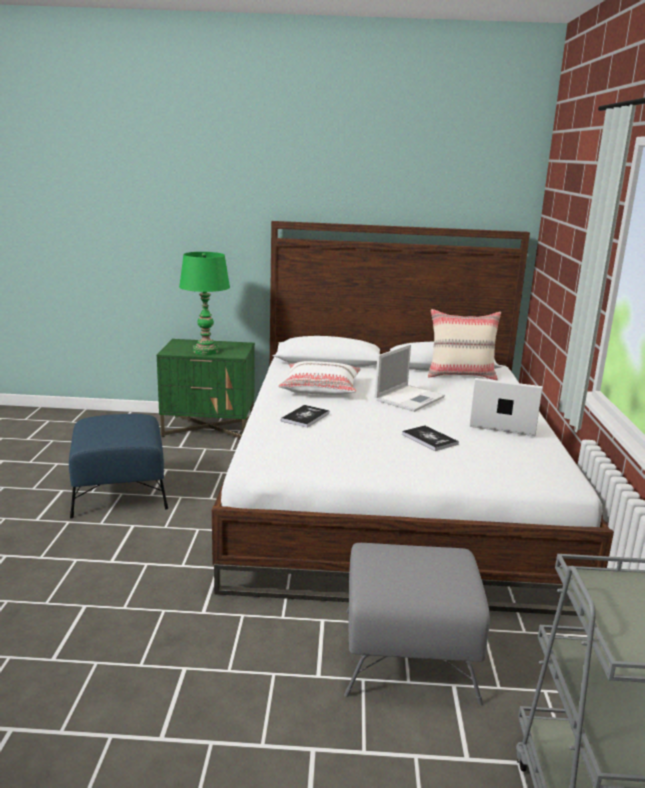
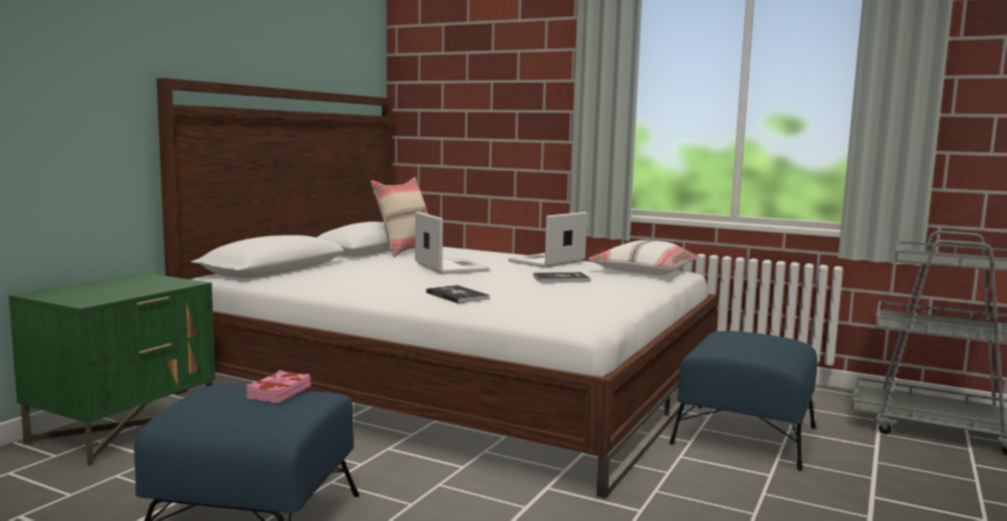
camera: 65 degrees left, 10 degrees down
(130, 428) = (278, 392): none -> pink book
(205, 351) = (130, 290): green table lamp -> none
(321, 388) = (368, 282): white pillow -> white pillow (644, 271)
(409, 654) = (745, 435): grey ottoman -> blue ottoman

